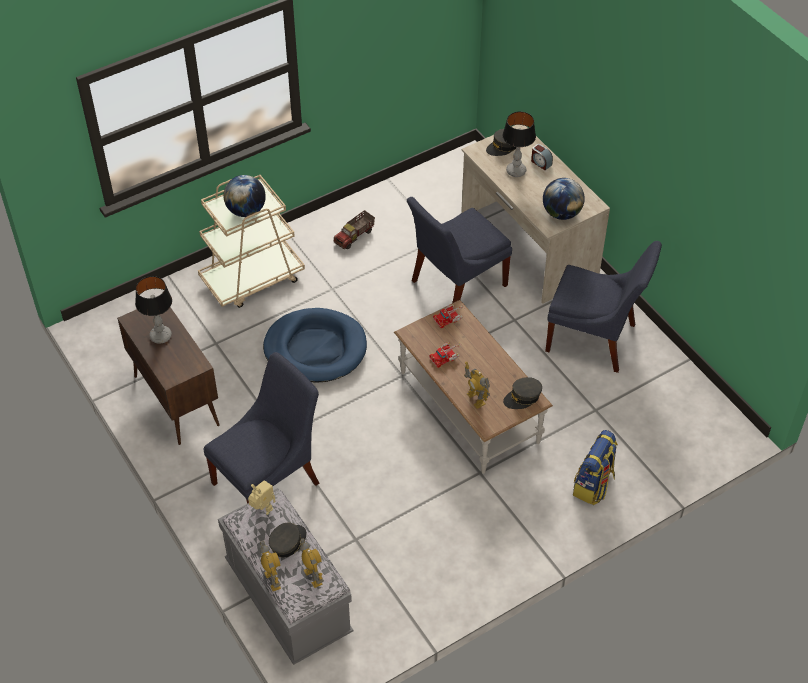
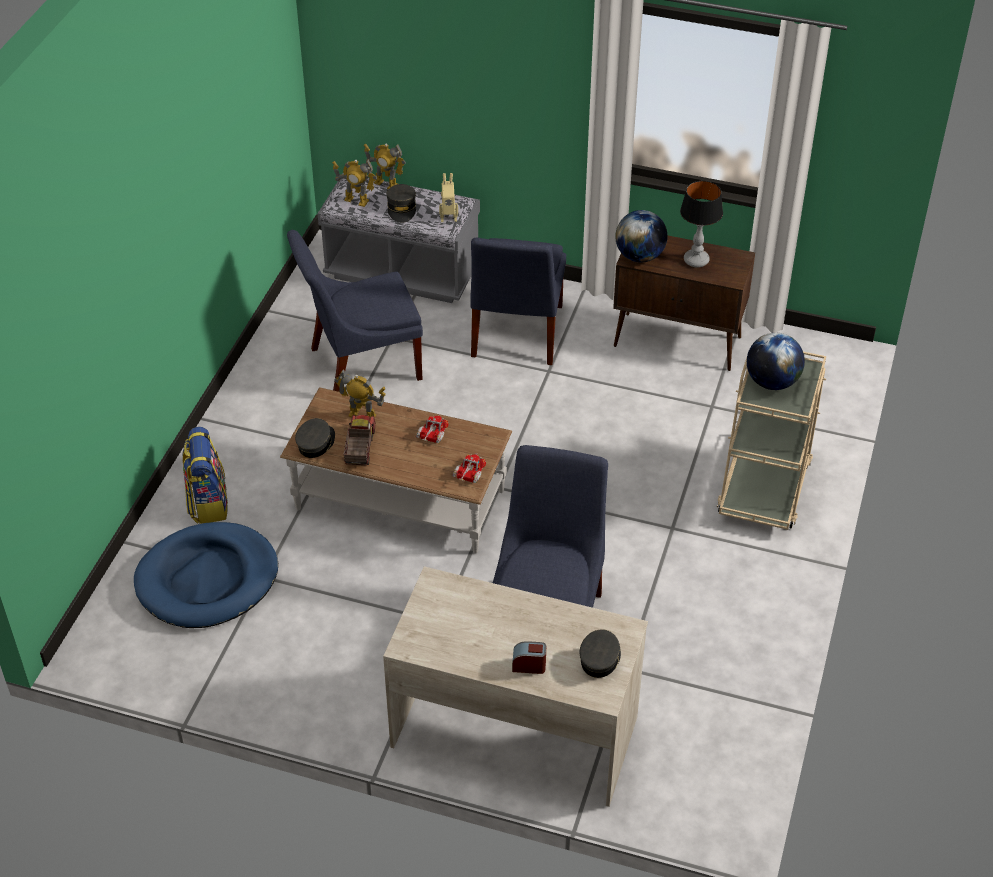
camera: 140 degrees right, 5 degrees down
(315, 348) = (613, 460): blue dog bed -> blue dog bed (207, 579)
(355, 236) = (724, 603): toy truck -> toy truck (359, 448)
(516, 171) = (547, 632): table lamp -> none
(561, 213) = (436, 608): globe -> globe (640, 256)
(595, 340) = (327, 657): blue chair -> blue chair (360, 364)

